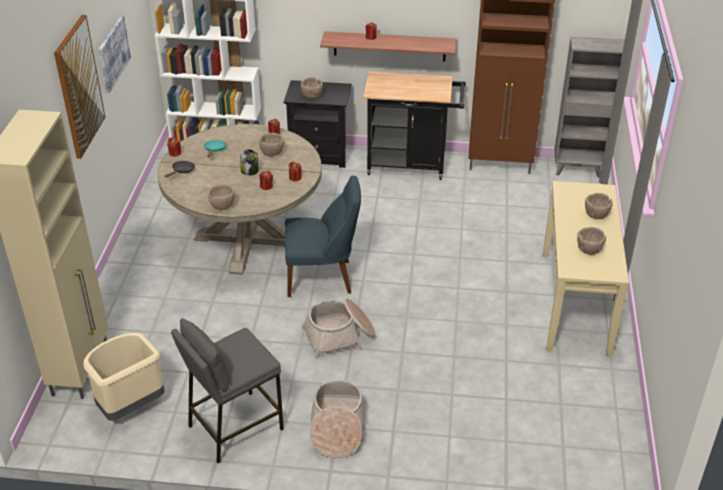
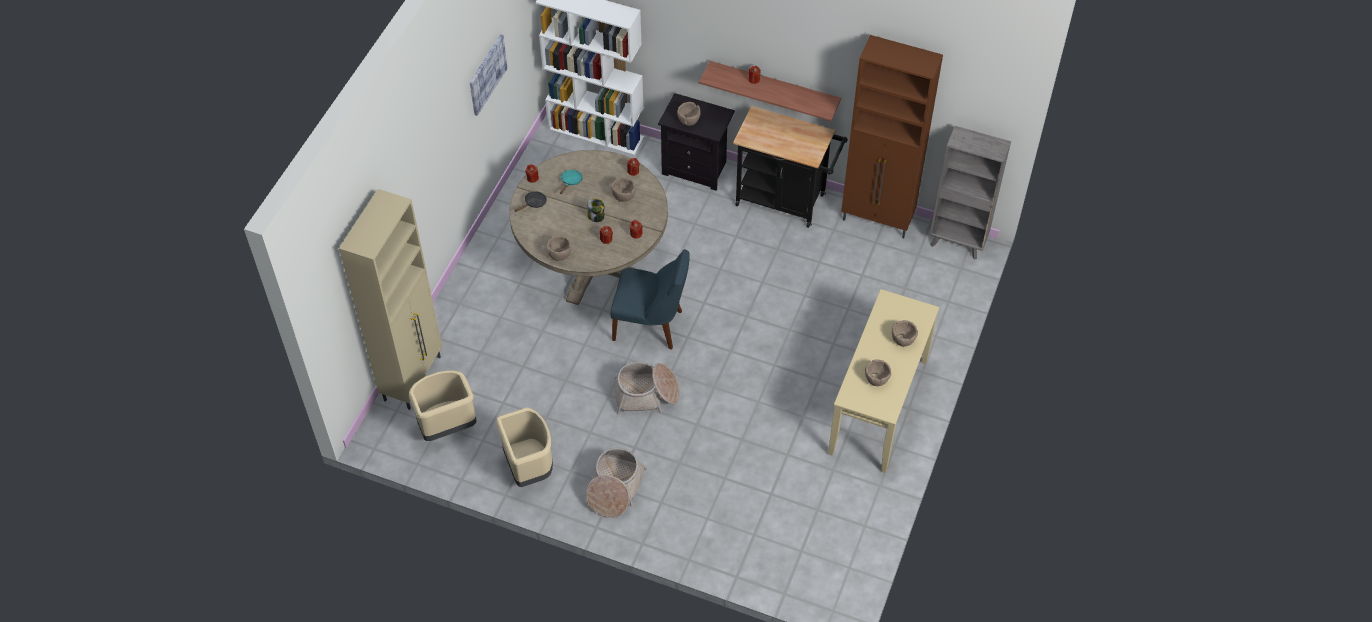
camera: 15 degrees right, 15 degrees up
(79, 87) = (443, 128): picture -> none
(234, 427) = (529, 467): grey stool -> beige trash can

